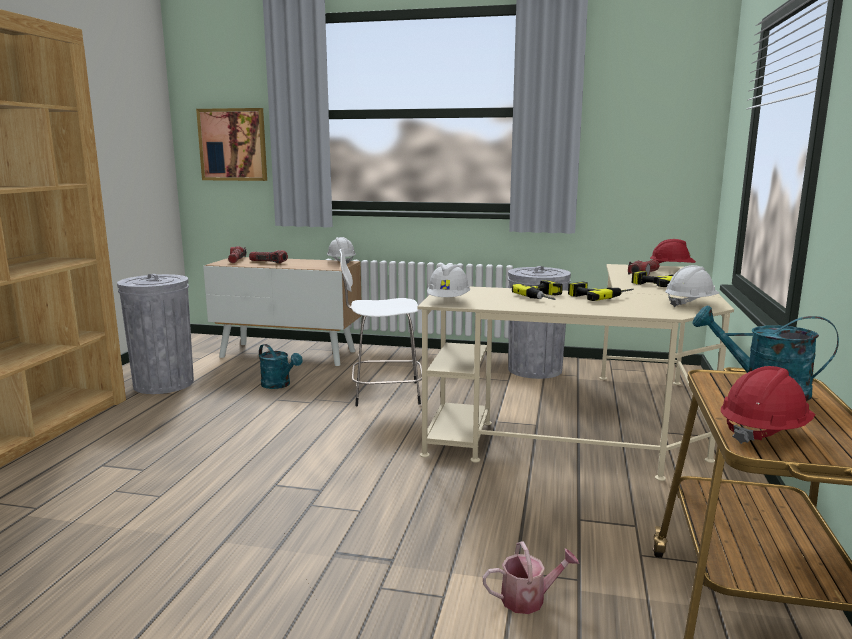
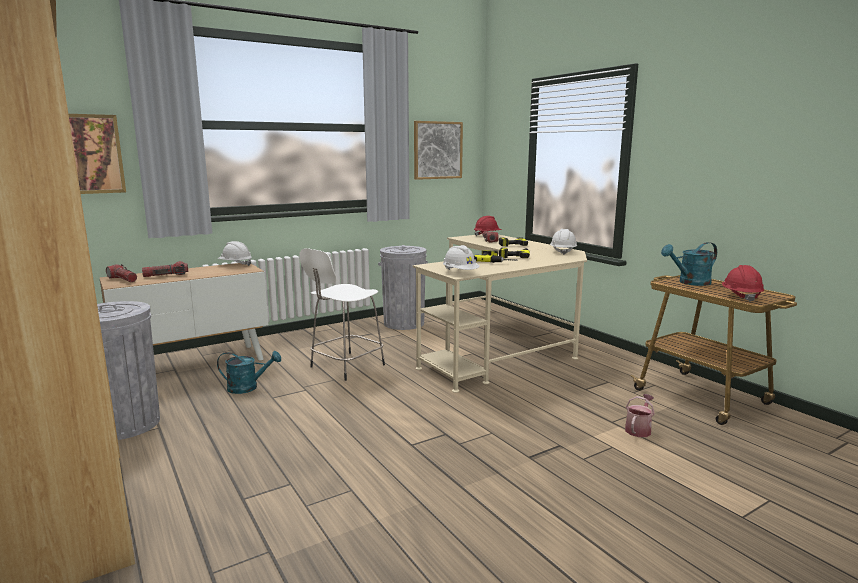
camera: 45 degrees left, 0 degrees up
(637, 140) = (437, 150): none -> picture

